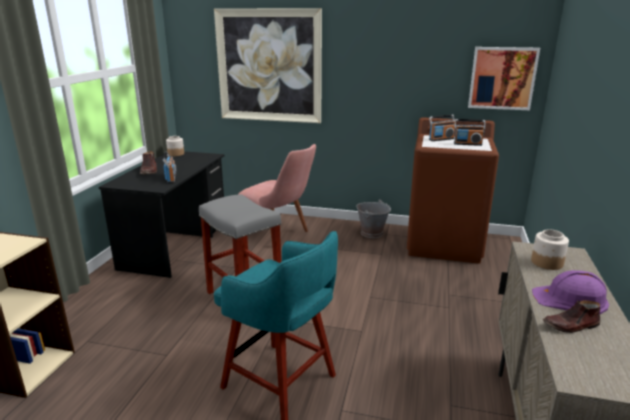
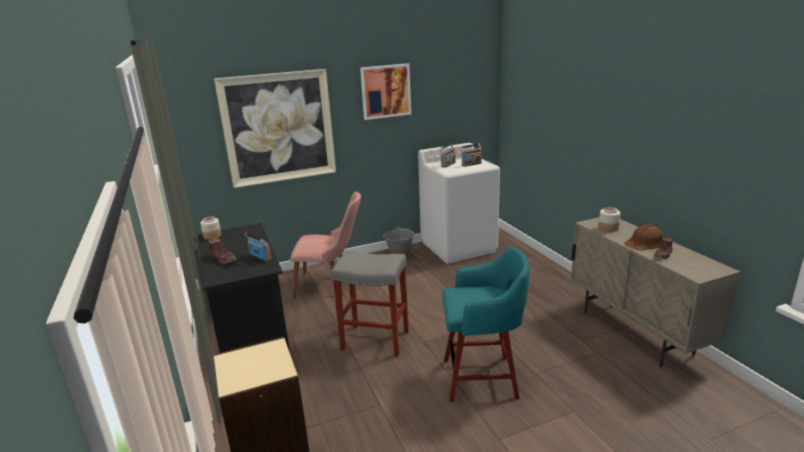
camera: 35 degrees left, 0 degrees up
(444, 244) = (459, 247): brown washing machine -> white washing machine
(502, 78) = (471, 109): picture -> picture (385, 91)
(570, 299) = (644, 242): purple hard hat -> brown hard hat

